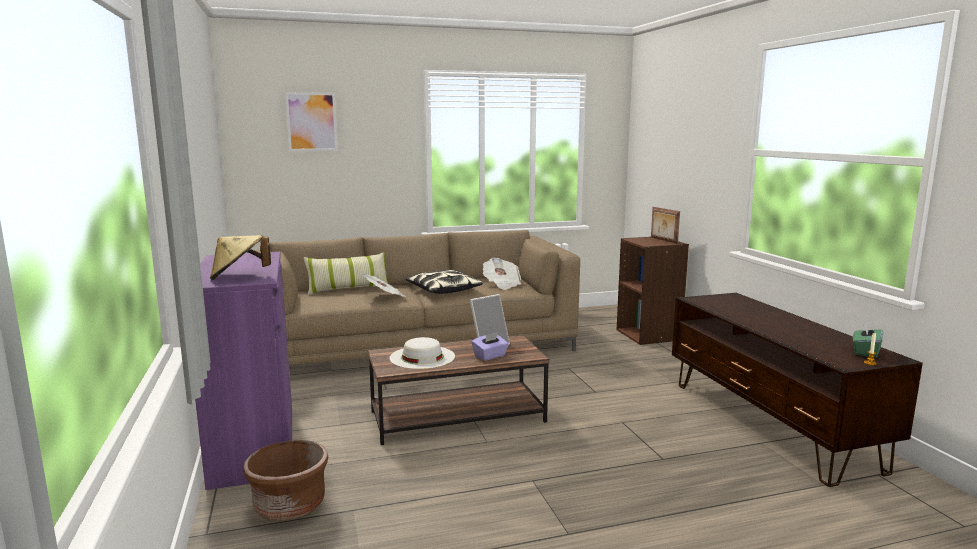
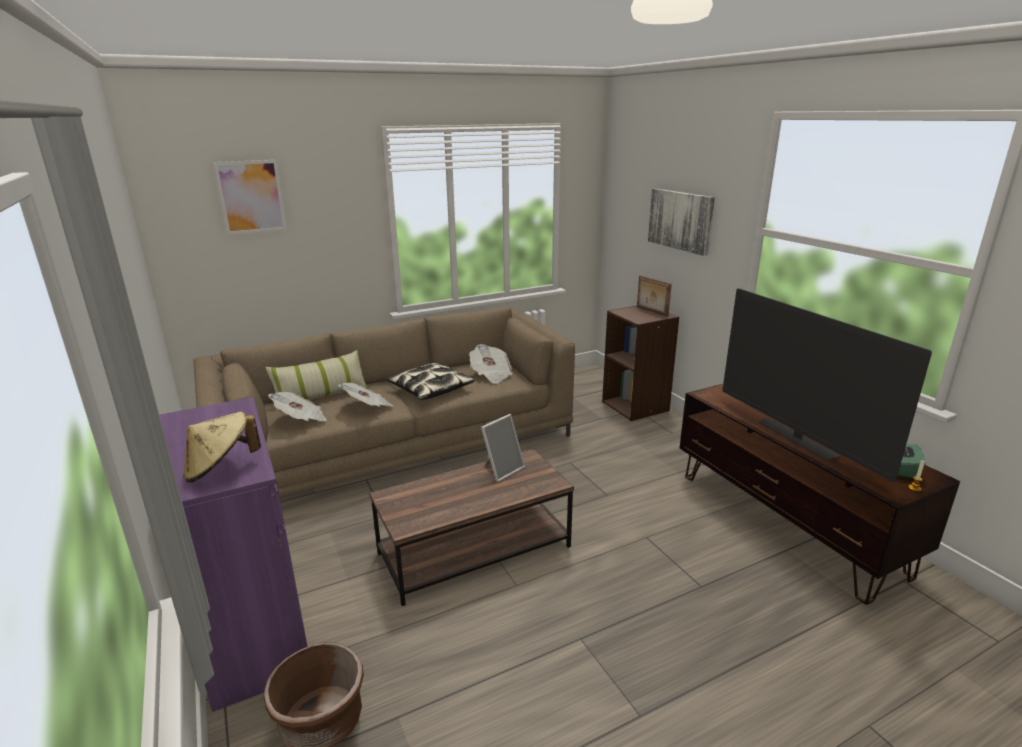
camera: 10 degrees left, 10 degrees up
(325, 300) = (301, 419): none -> newspaper
(422, 357) = (435, 499): white hat -> none
(490, 356) = (510, 489): purple tissue box -> none
(689, 153) = (681, 220): none -> picture
(768, 328) = (796, 439): none -> television

